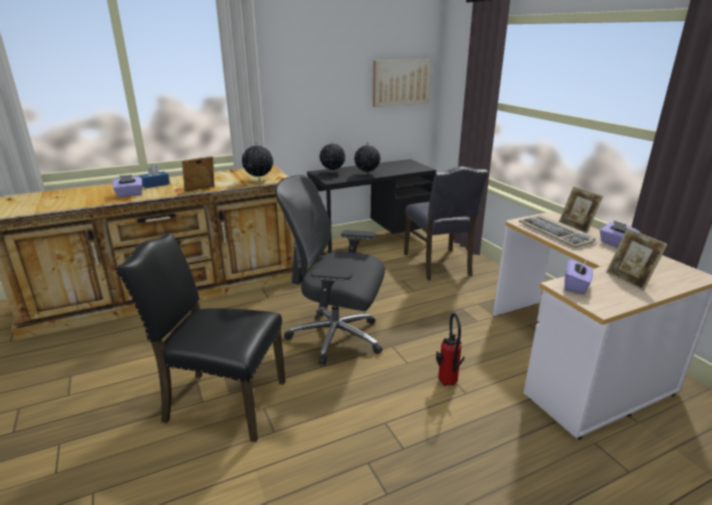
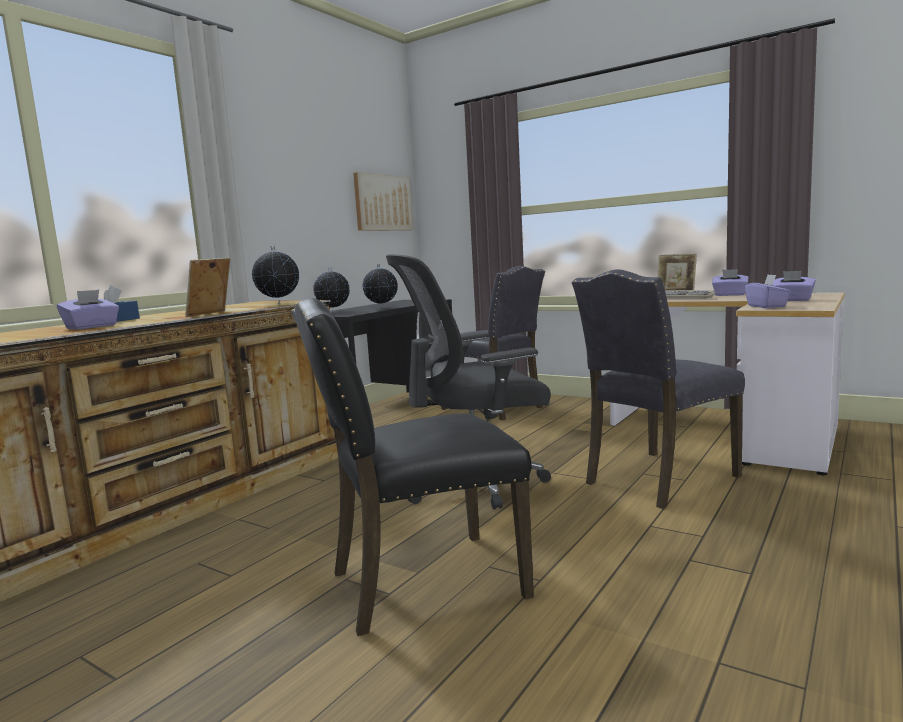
camera: 30 degrees left, 15 degrees down
(447, 384) = (657, 480): fire extinguisher -> grey chair
(629, 280) = (791, 300): picture frame -> purple tissue box

